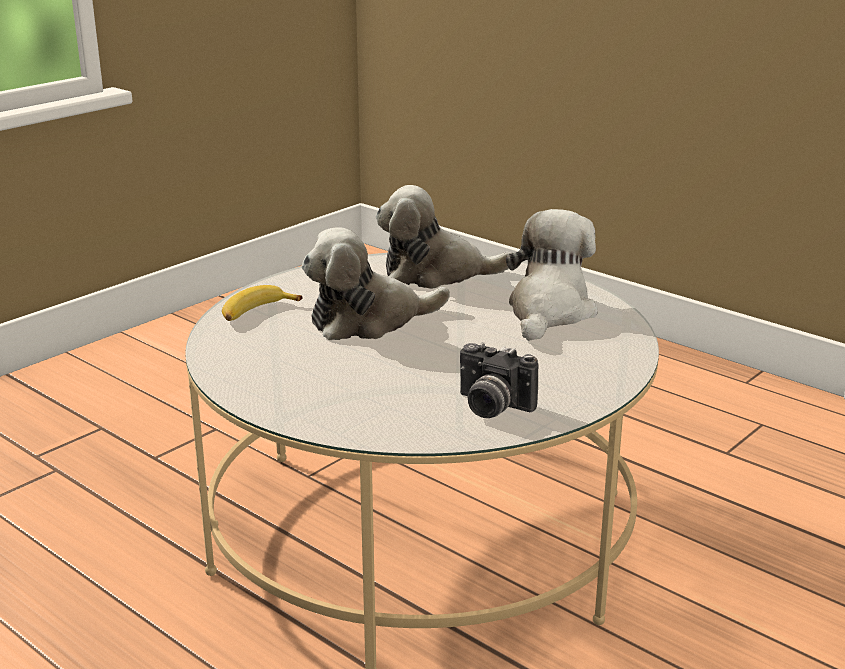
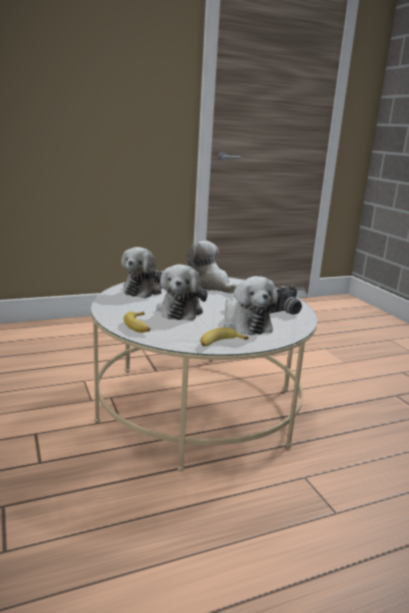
camera: 65 degrees left, 5 degrees down
(247, 382) = (220, 343): none -> banana
(370, 383) = (245, 323): none -> plush toy

